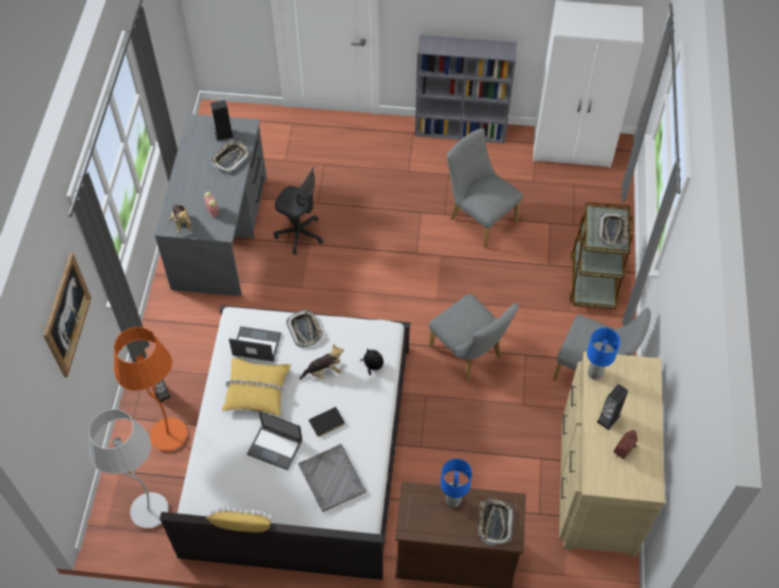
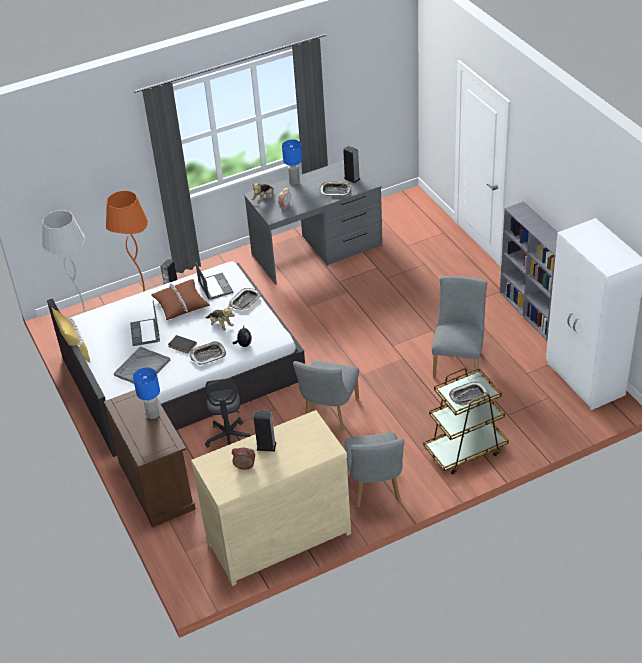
camera: 60 degrees right, 15 degrees down
(67, 315) = (110, 158): picture -> none
(257, 390) = (181, 304): yellow pillow -> brown pillow
(299, 234) = (351, 284): grey office chair -> grey office chair (229, 438)
(494, 523) = (150, 442): tray -> tray (208, 355)
(594, 373) = (300, 422): blue table lamp -> blue table lamp (294, 181)

